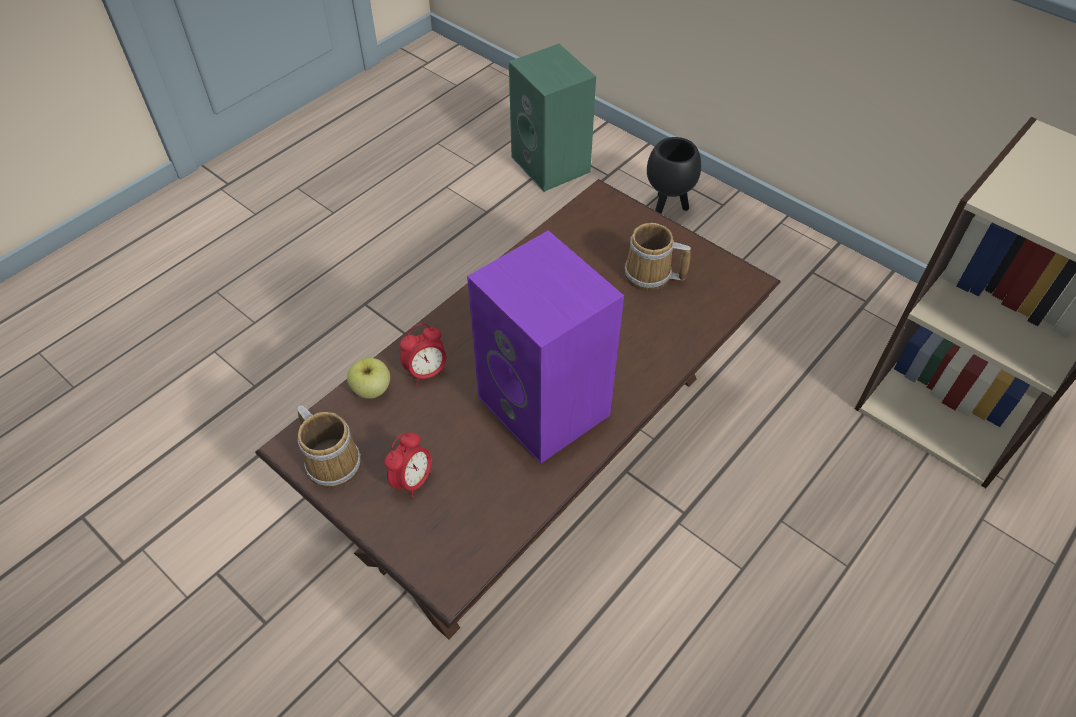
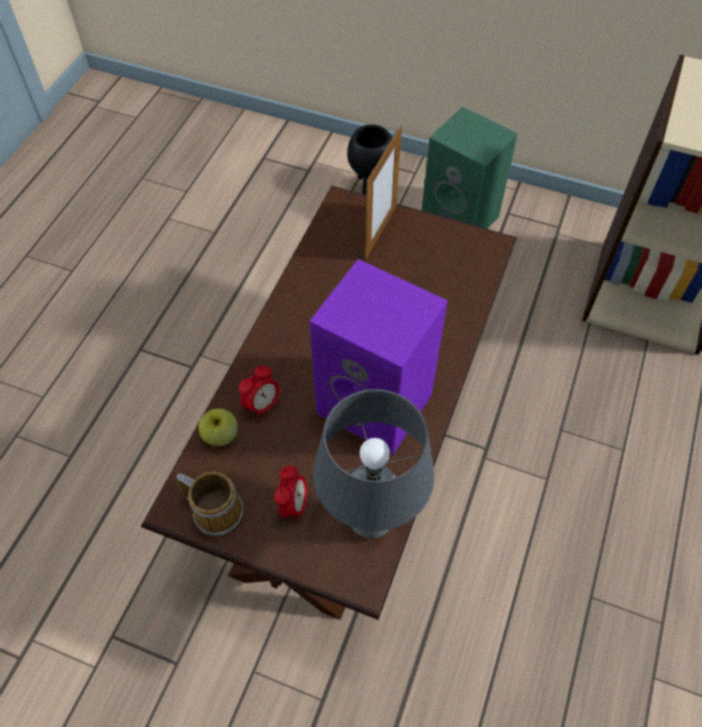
camera: 20 degrees left, 5 degrees up
(486, 523) = (371, 520): none -> grey table lamp
(553, 165) = (256, 173): green speaker -> green speaker (462, 218)
(629, 237) = (380, 232): none -> picture frame
(650, 276) = (413, 263): mug -> none

